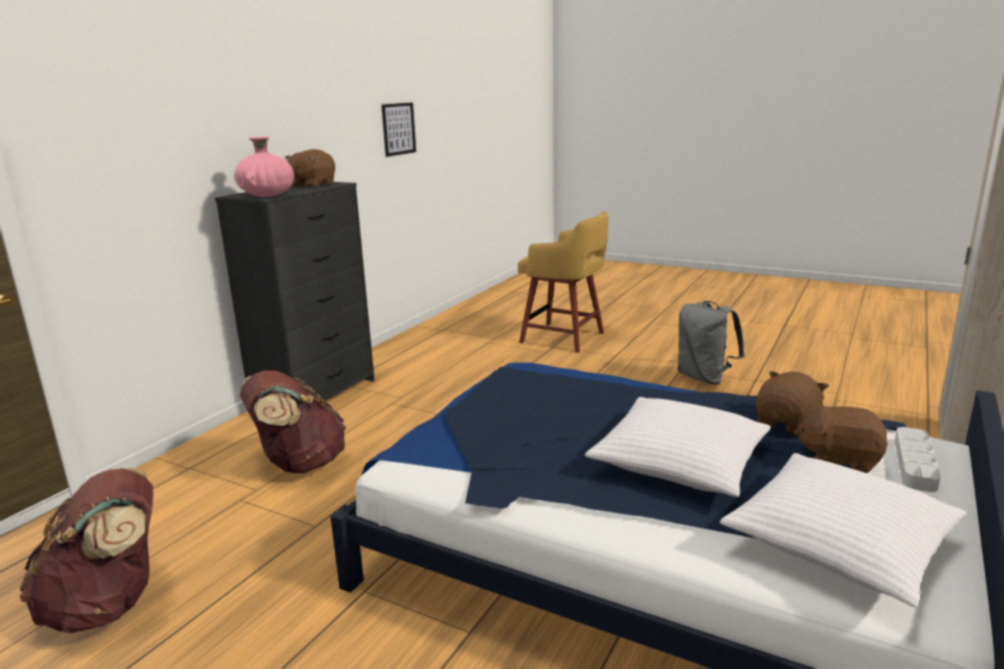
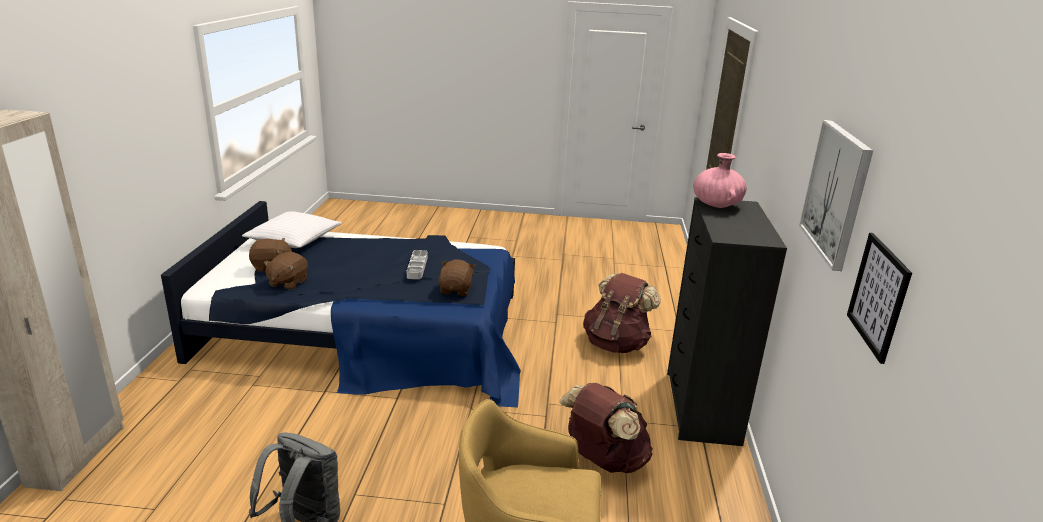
camera: 155 degrees right, 5 degrees up
(109, 605) = (600, 277): brown backpack -> brown backpack (603, 460)
(312, 185) = (740, 231): brown plush toy -> brown plush toy (456, 290)
(338, 105) = (836, 192): none -> picture
(680, 461) = (353, 258): white pillow -> none
(914, 463) = (230, 275): grey tray -> grey tray (417, 267)

